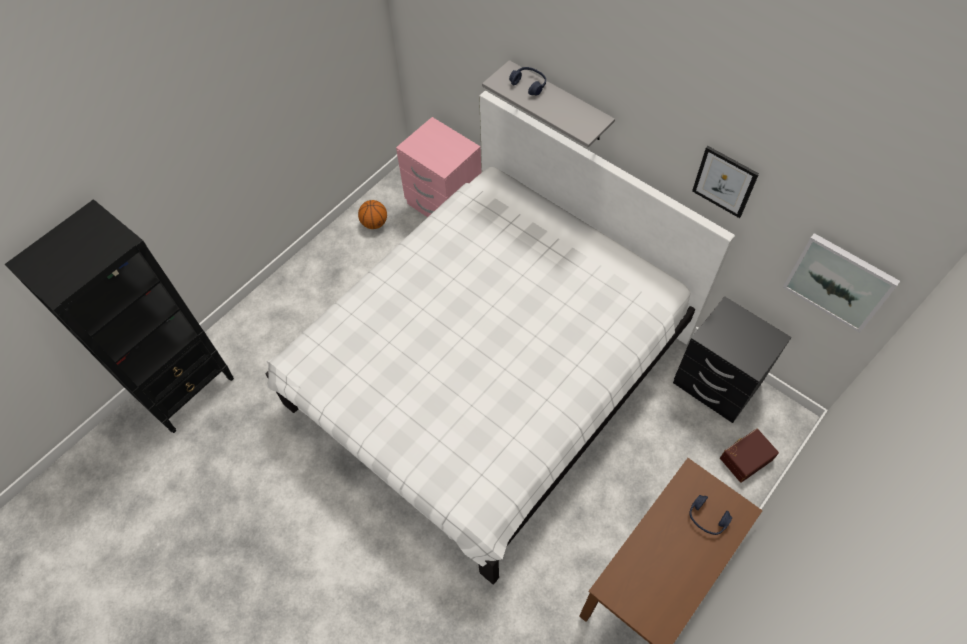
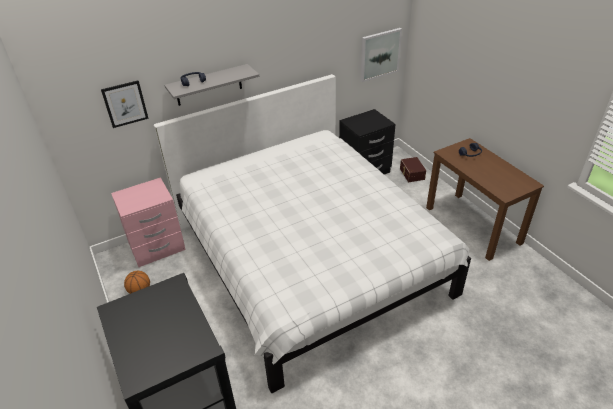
camera: 70 degrees left, 20 degrees down
(724, 181) = (316, 48): picture -> picture (125, 104)

